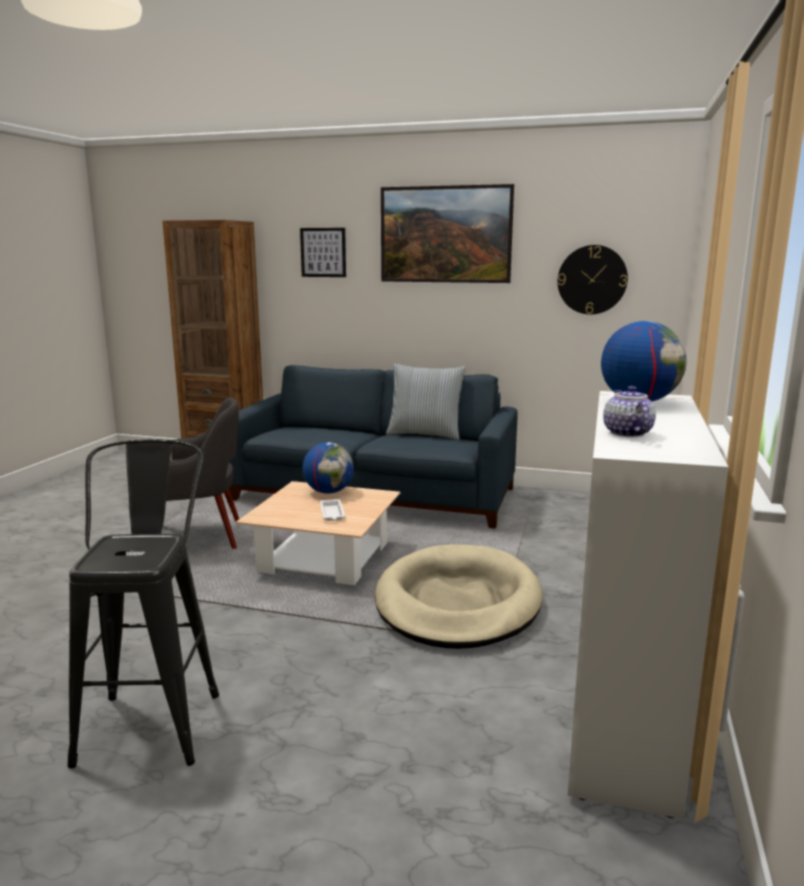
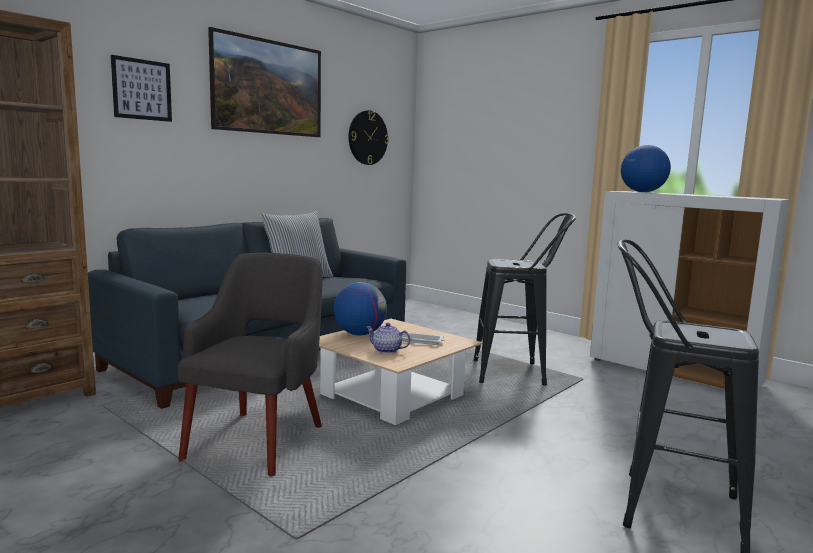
camera: 65 degrees left, 5 degrees down
(457, 603) = (518, 373): beige dog bed -> black stool
(627, 433) = (726, 196): teapot -> teapot (387, 350)

